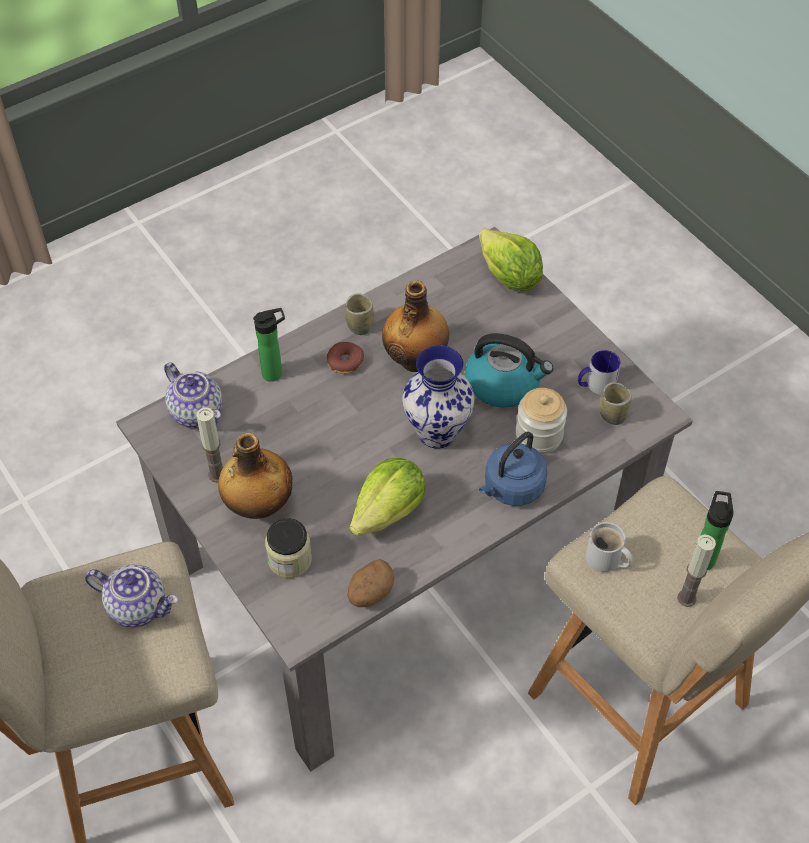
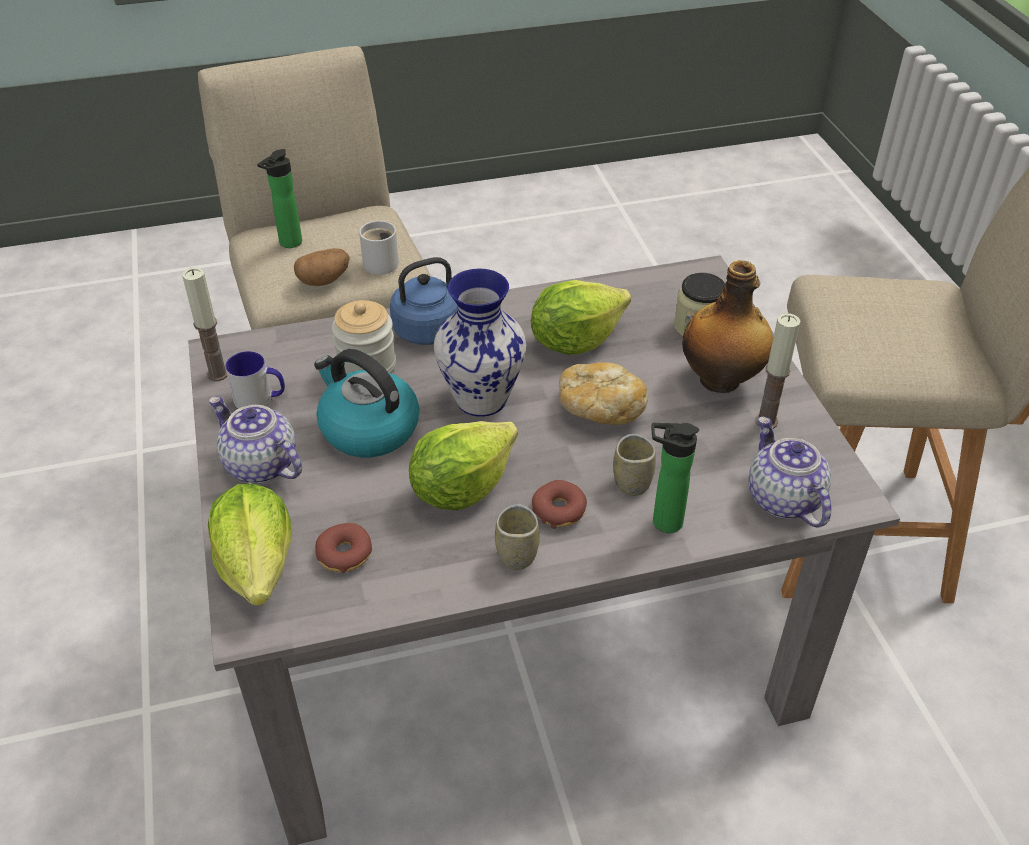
camera: 160 degrees left, 10 degrees down
(138, 606) = (868, 332): teapot -> teapot (259, 465)
(346, 449) = (599, 409): none -> bread
(370, 593) = (623, 285): potato -> potato (324, 280)
(416, 359) = (461, 487): bottle -> lettuce
(463, 298) = (344, 554): none -> donut
(612, 415) = (268, 365): cup -> cup (632, 483)
(686, 598) = (330, 224): candle -> candle (217, 374)

